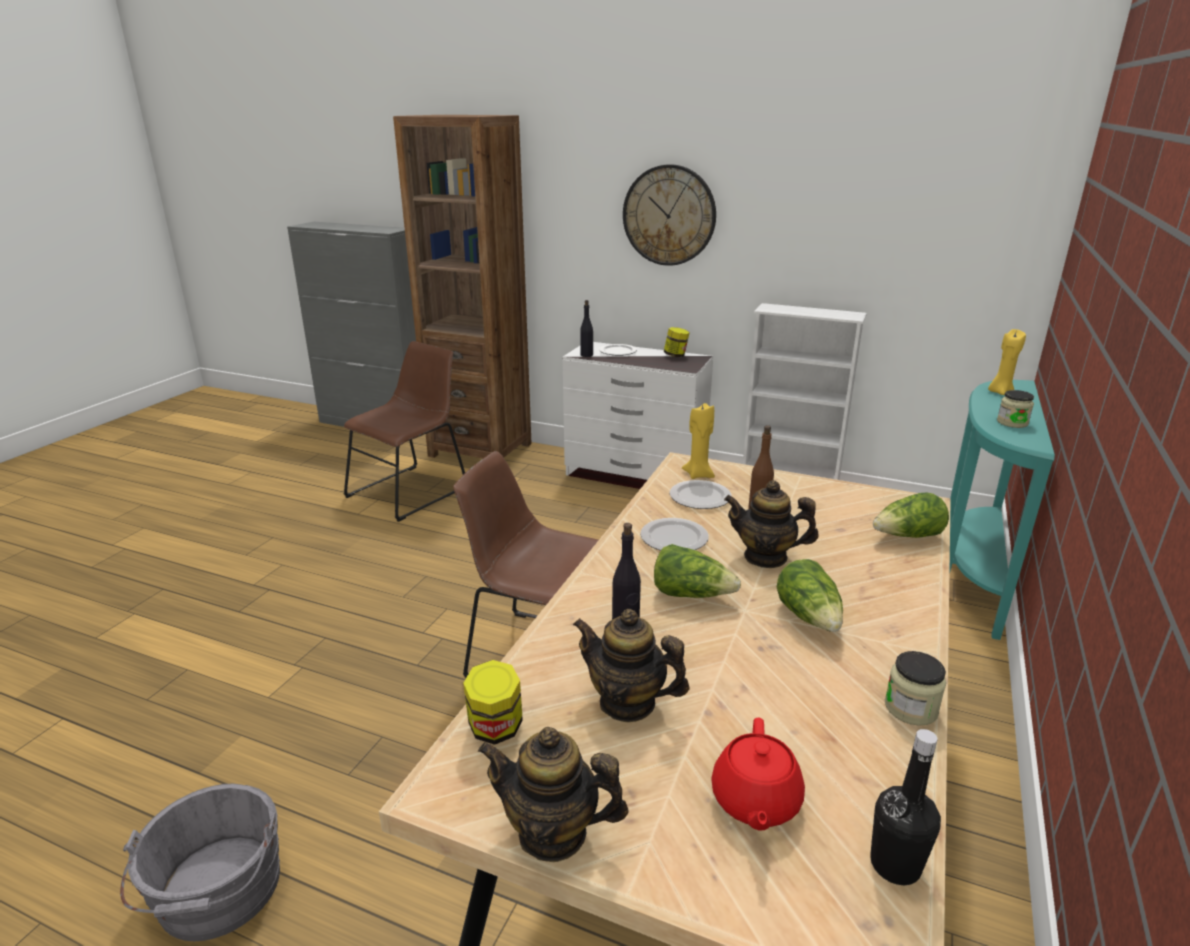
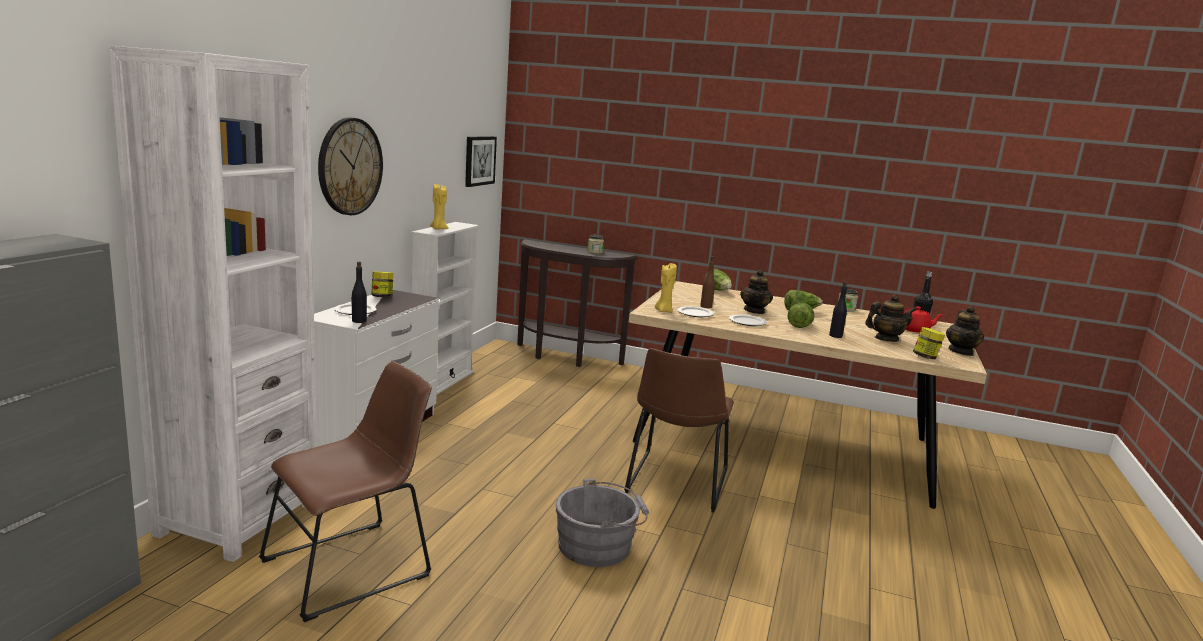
camera: 95 degrees left, 10 degrees down
(218, 894) = (943, 588): grey bucket -> grey bucket (599, 545)
(411, 490) = (353, 566): brown chair -> brown chair turned 105 degrees clockwise
(480, 450) = (238, 519): brown bookcase -> white bookcase
(627, 702) = (886, 339): teapot -> teapot turned 120 degrees counterclockwise
(967, 237) = (479, 160): none -> picture
(967, 579) = (564, 358): turquoise console table -> brown console table
(1000, 392) = (546, 246): yellow candle -> yellow candle (438, 229)

